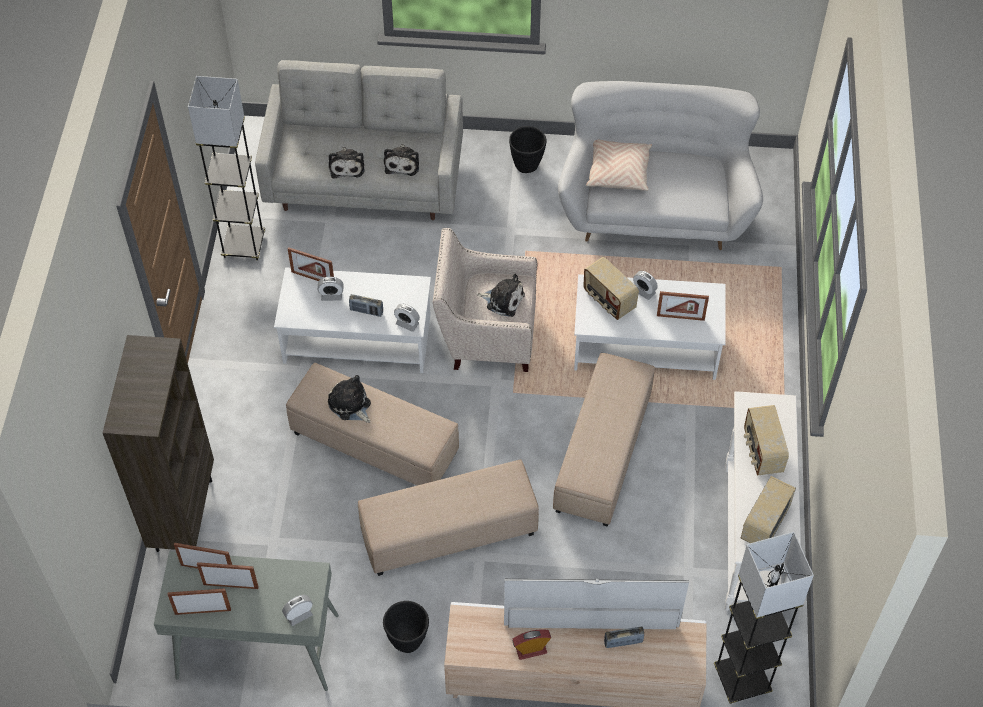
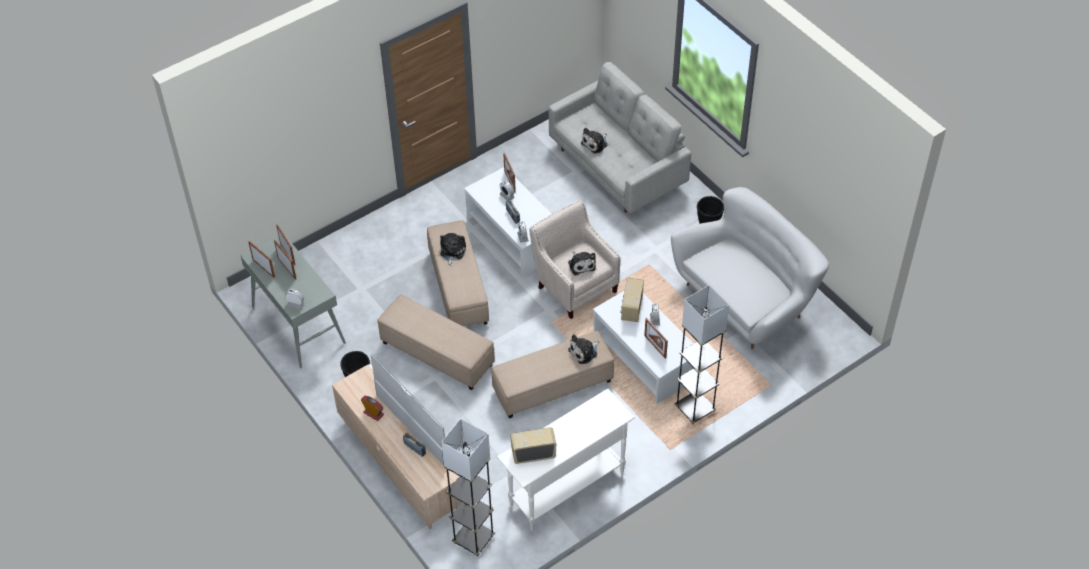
camera: 50 degrees right, 5 degrees down
(183, 514) = (341, 244): brown bookcase -> none
(243, 245) = (521, 151): grey floor lamp -> grey floor lamp (695, 409)
(402, 163) = (623, 163): plush toy -> plush toy (584, 352)
(618, 172) = (725, 255): beige pillow -> none
(762, 451) = (579, 424): radio -> none

